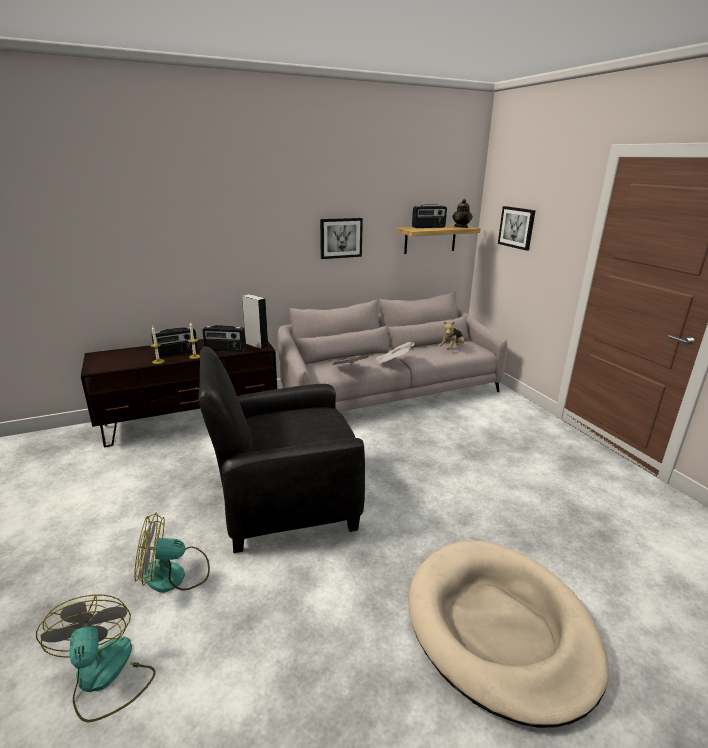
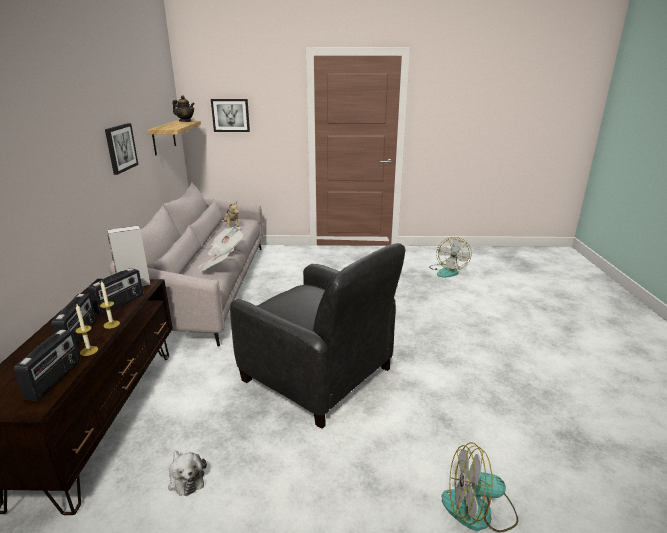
camera: 65 degrees left, 0 degrees up
(137, 475) = (186, 478): none -> plush toy
(174, 575) = (378, 457): fan -> fan (447, 271)
(285, 501) = (318, 375): black armchair -> black armchair turned 60 degrees counterclockwise
(428, 227) = (168, 125): radio -> radio (55, 379)
(500, 628) = (478, 326): beige dog bed -> none

